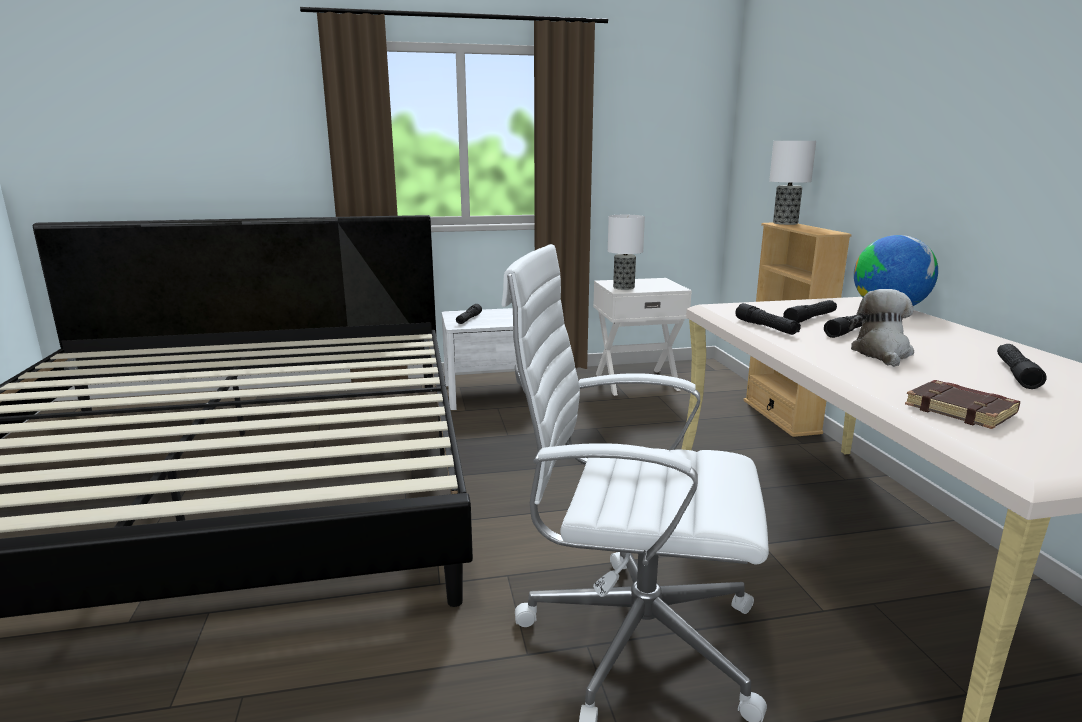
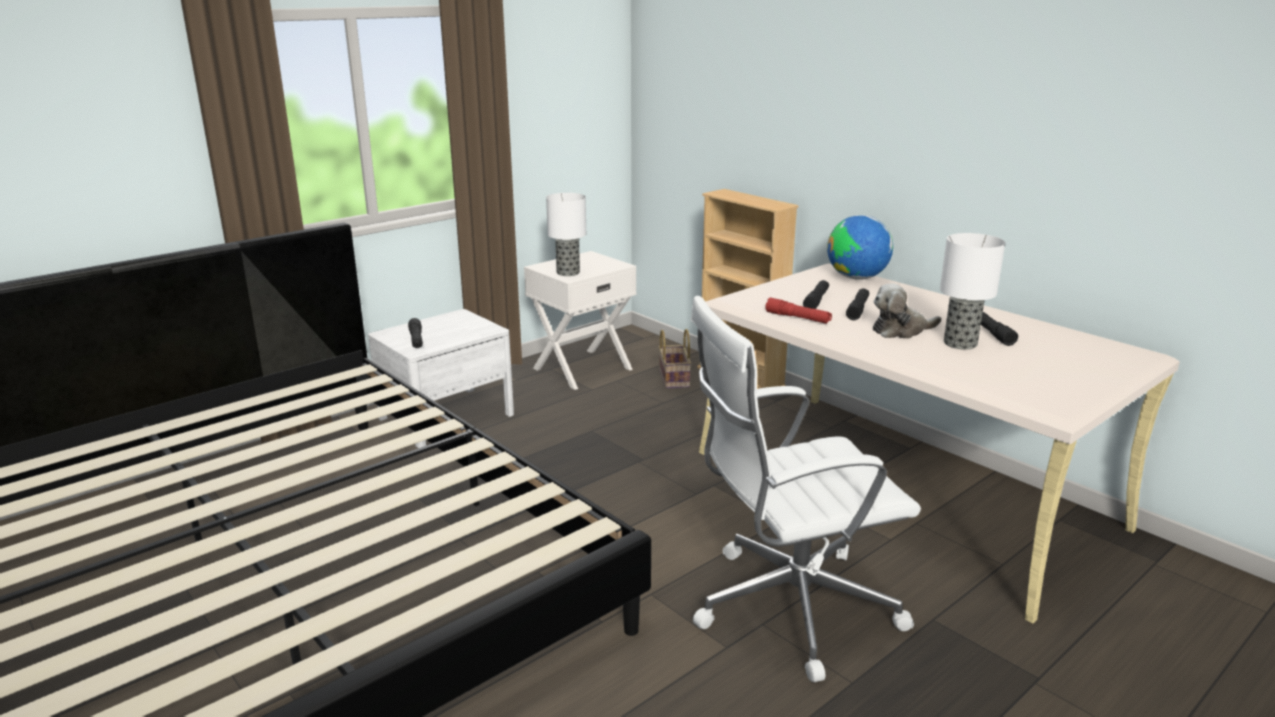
camera: 30 degrees left, 5 degrees up
(711, 404) = (673, 378): none -> basket
(766, 327) = (797, 318): black flashlight -> red flashlight
(786, 223) = (726, 192): table lamp -> table lamp (961, 343)
(882, 353) = (901, 330): plush toy -> plush toy turned 90 degrees counterclockwise
(961, 410) = (992, 374): brown book -> none

